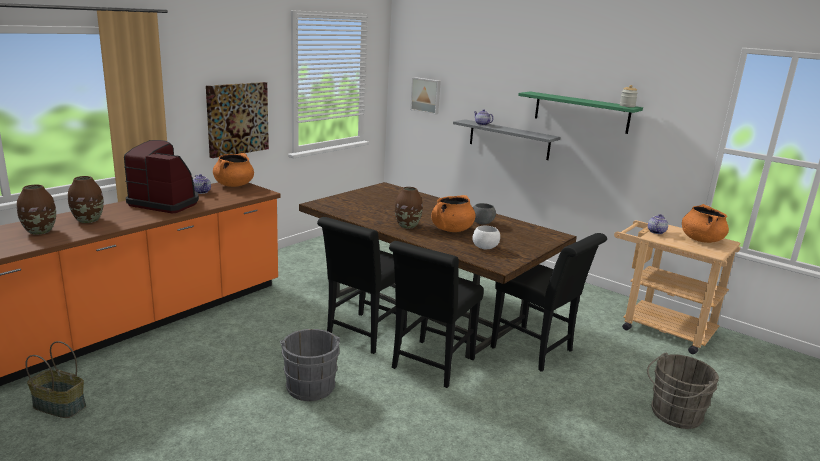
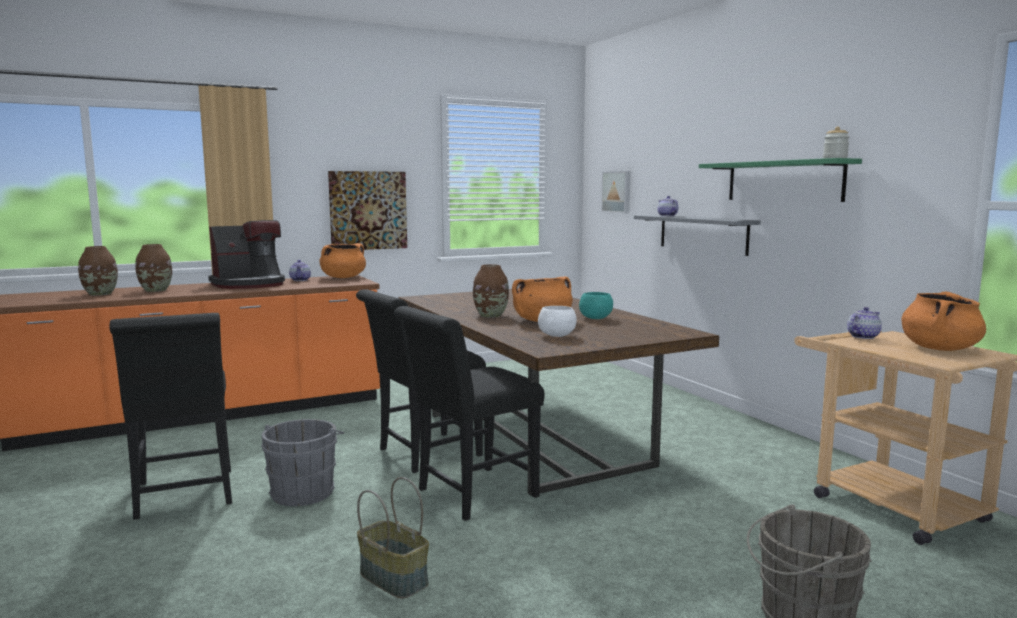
camera: 25 degrees right, 10 degrees down
(60, 406) = (55, 469): basket -> basket (395, 578)
(165, 203) = (249, 284): coffee machine -> coffee machine turned 105 degrees clockwise
(482, 223) = (596, 318): grey bowl -> turquoise bowl
(537, 351) = (641, 502): black chair -> black chair (185, 497)

